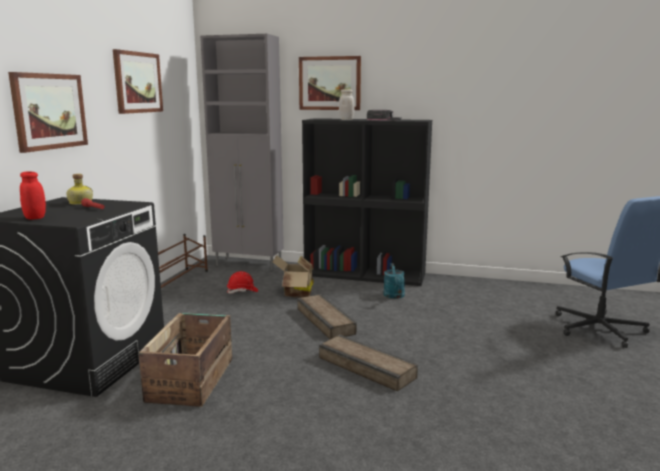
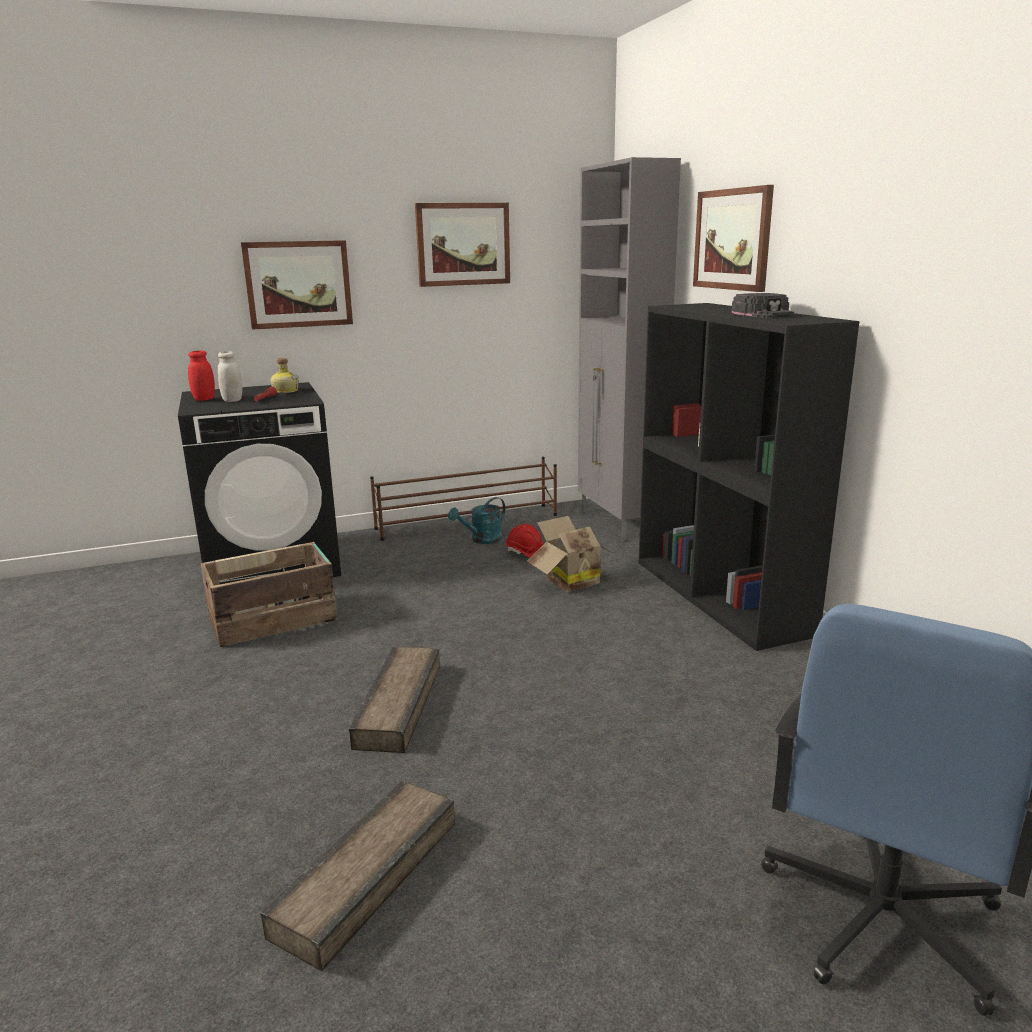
camera: 55 degrees right, 5 degrees up
(326, 320) = (510, 629): crate -> crate (371, 877)
(346, 119) = (704, 310): white jar -> white jar (232, 400)
(395, 296) = (673, 645): turquoise watering can -> turquoise watering can (482, 540)

